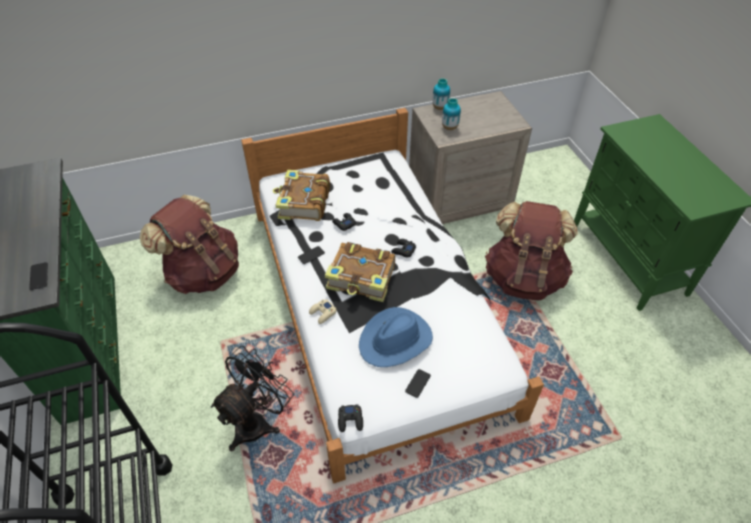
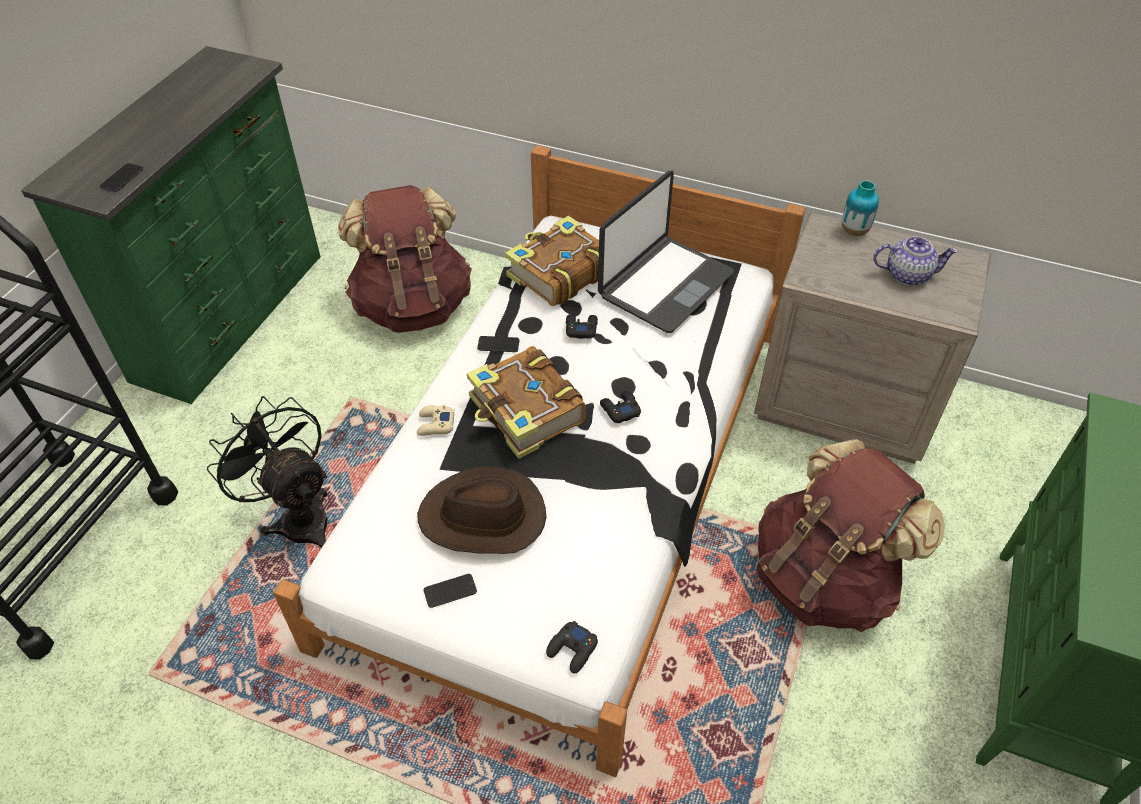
camera: 40 degrees right, 0 degrees up
(258, 421) = (298, 517): black fan -> black fan turned 120 degrees counterclockwise
(350, 420) = (327, 574): black game controller -> black game controller (572, 650)
(360, 180) = (664, 284): none -> laptop
(395, 340) = (483, 517): blue hat -> brown hat
(449, 127) = (835, 267): vase -> none
(480, 116) = (907, 274): none -> teapot

